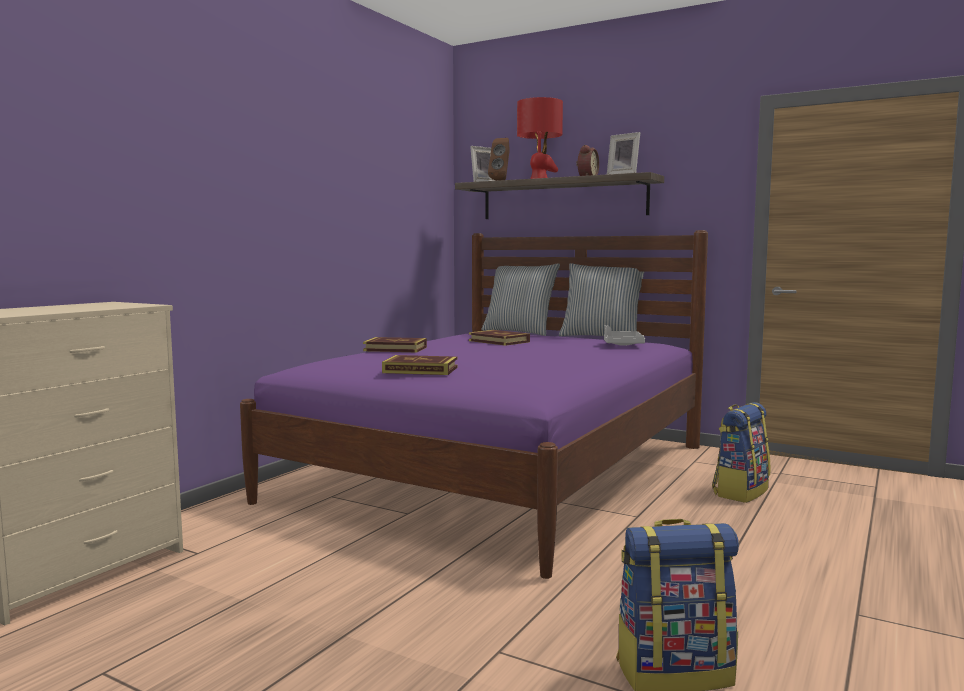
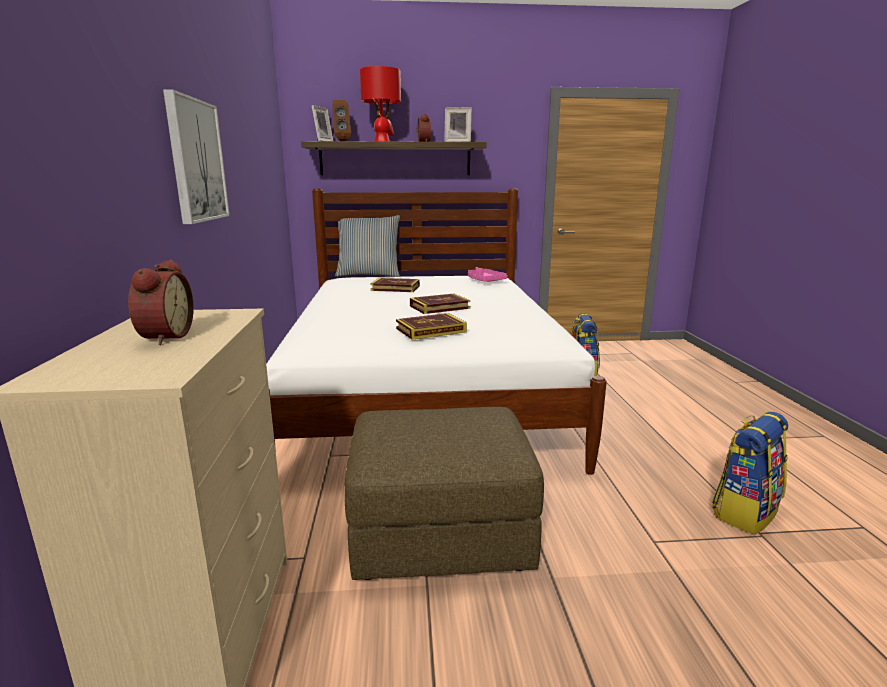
camera: 35 degrees left, 10 degrees up
(62, 308) = (163, 337): none -> alarm clock
(247, 196) = (196, 161): none -> picture
(317, 572) = (441, 532): none -> brown ottoman
(395, 349) = (339, 309): book -> book (439, 307)
(500, 472) = (424, 396): purple bed -> white bed
(601, 337) = (441, 273): pillow -> none
(622, 345) = (485, 281): grey tray -> pink tray

